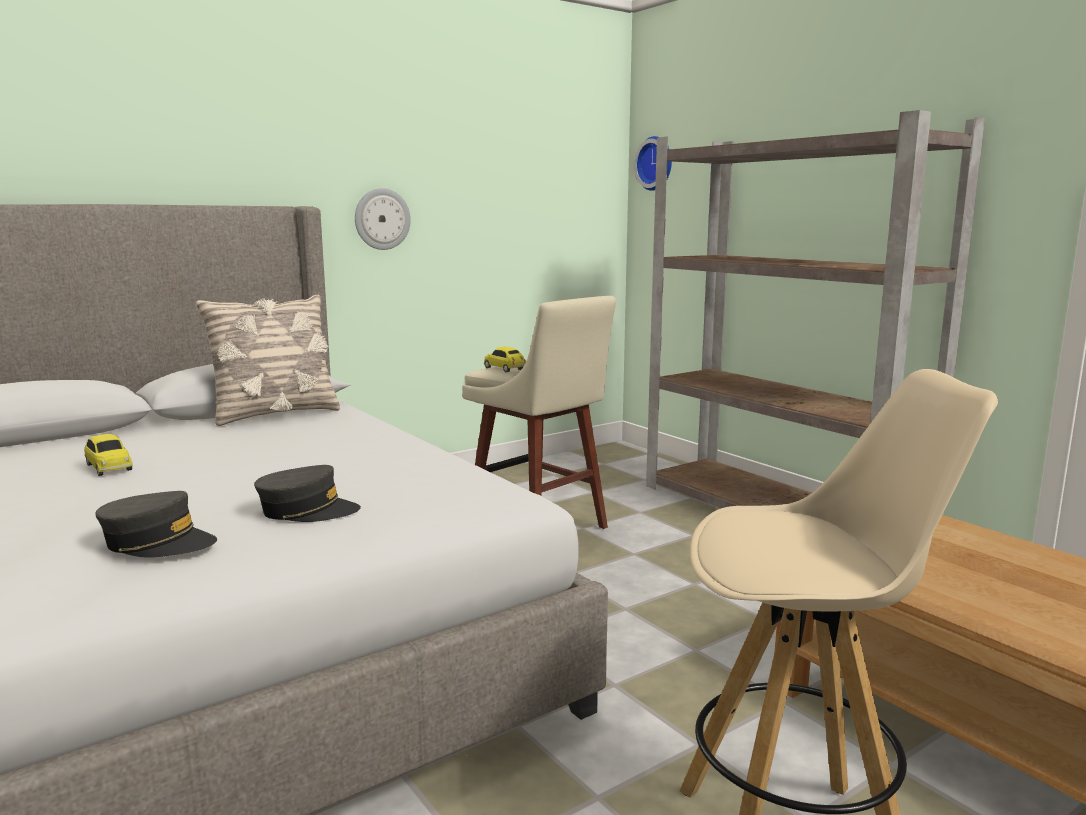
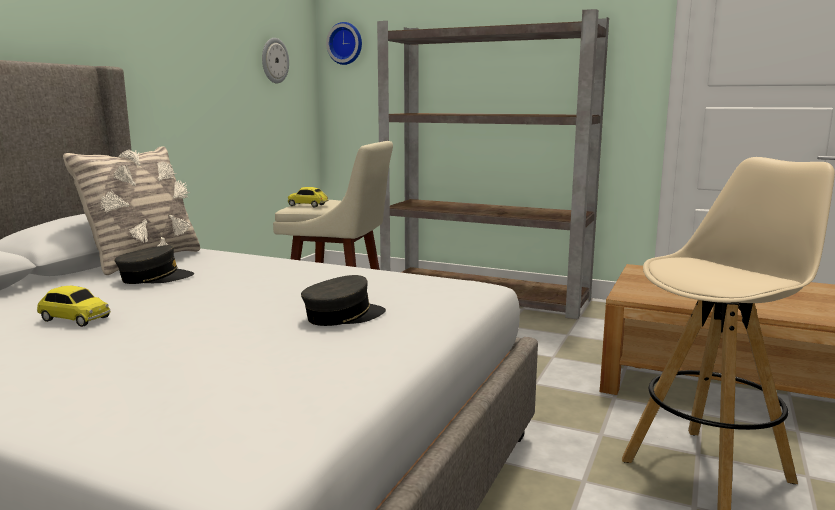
camera: 30 degrees left, 0 degrees up
(158, 543) = (282, 356): grey cap -> grey cap (155, 278)
(382, 219) = (155, 81): wall clock -> wall clock (274, 60)

